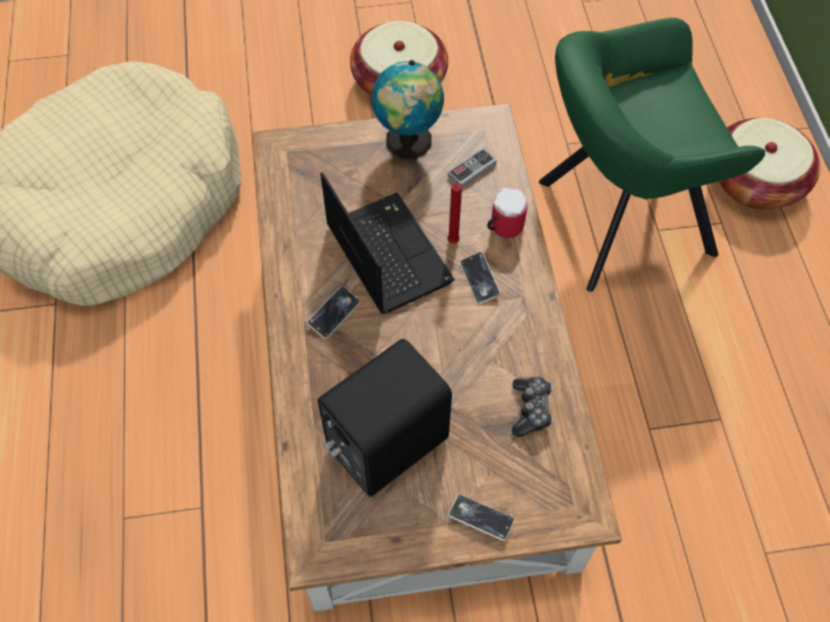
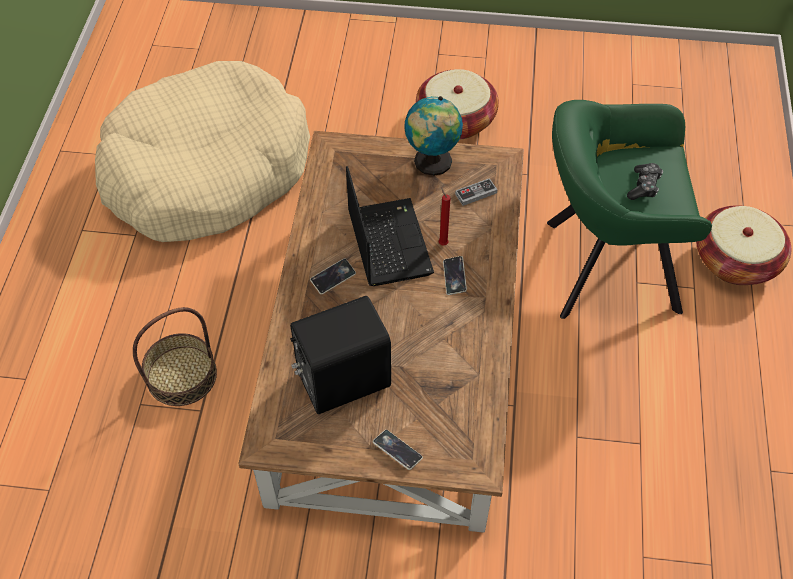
camera: 15 degrees right, 5 degrees down
(165, 468) = (181, 375): none -> basket
(502, 226) = (486, 241): mug -> none
(531, 409) = (463, 381): game controller -> game controller (644, 186)

